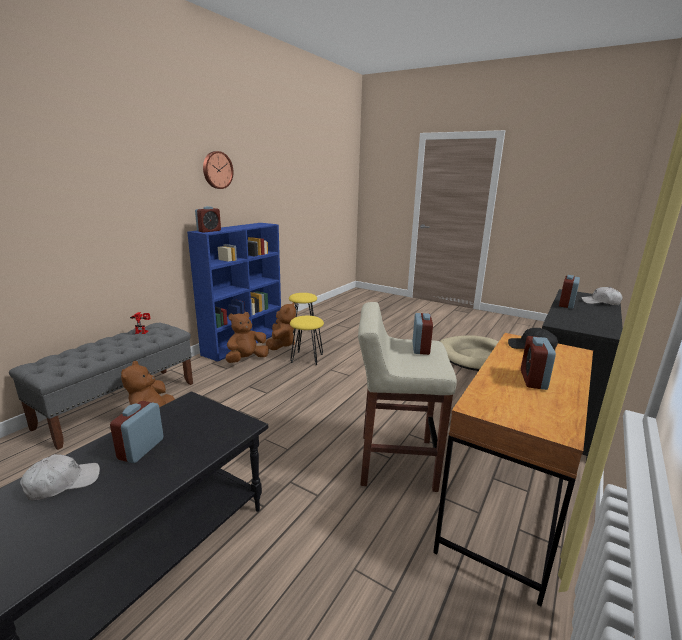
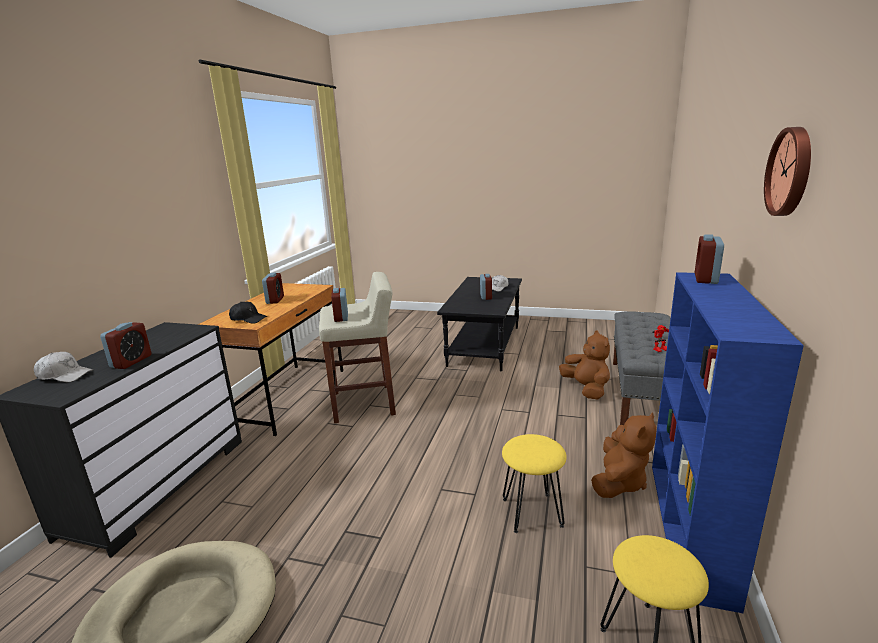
camera: 165 degrees right, 0 degrees up
(281, 344) = (617, 542): brown plush toy -> none

